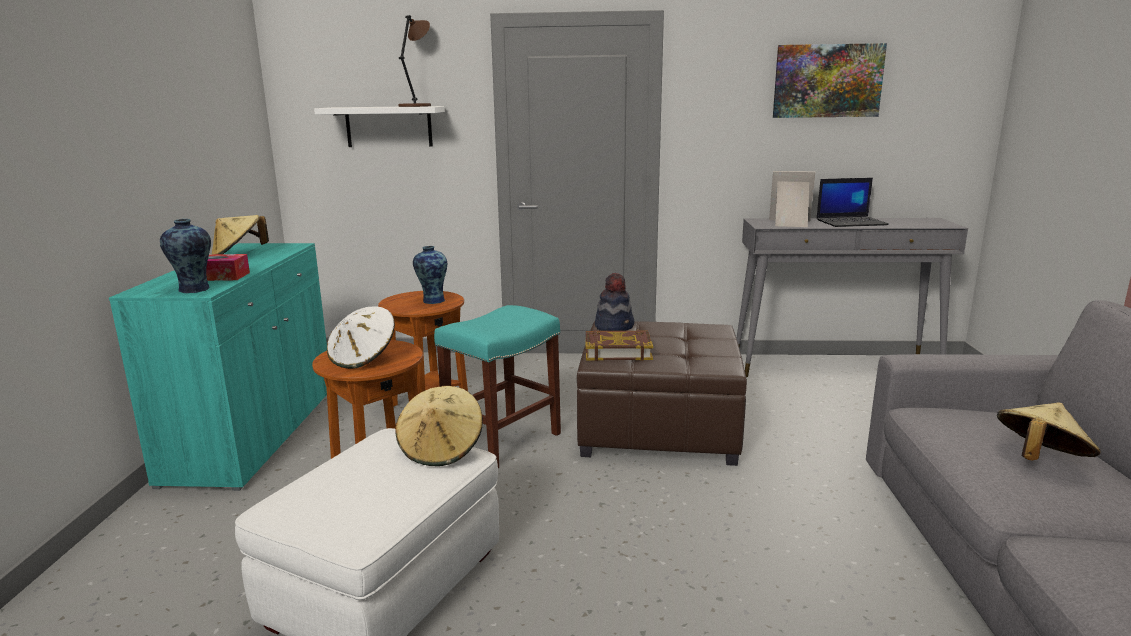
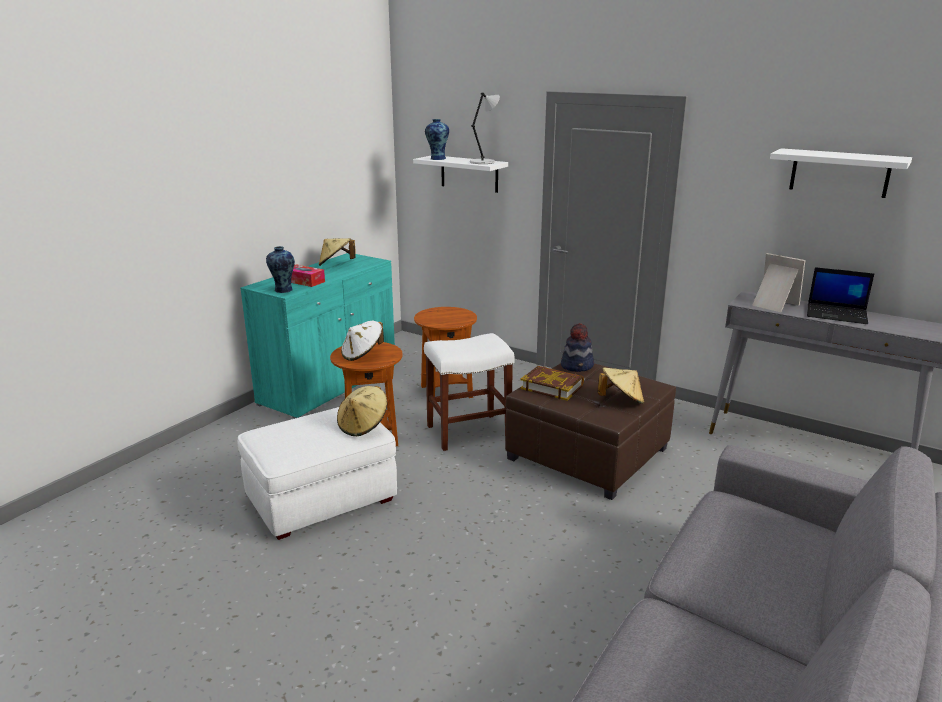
camera: 30 degrees right, 5 degrees up
(416, 106) = (483, 162): brown table lamp -> grey table lamp
(432, 300) = (453, 318): vase -> vase (437, 159)
(503, 439) = (469, 431): turquoise stool -> white stool
(827, 81) = (839, 173): picture -> white shelf
(1039, 459) = (752, 560): beige hat -> beige hat (621, 400)

